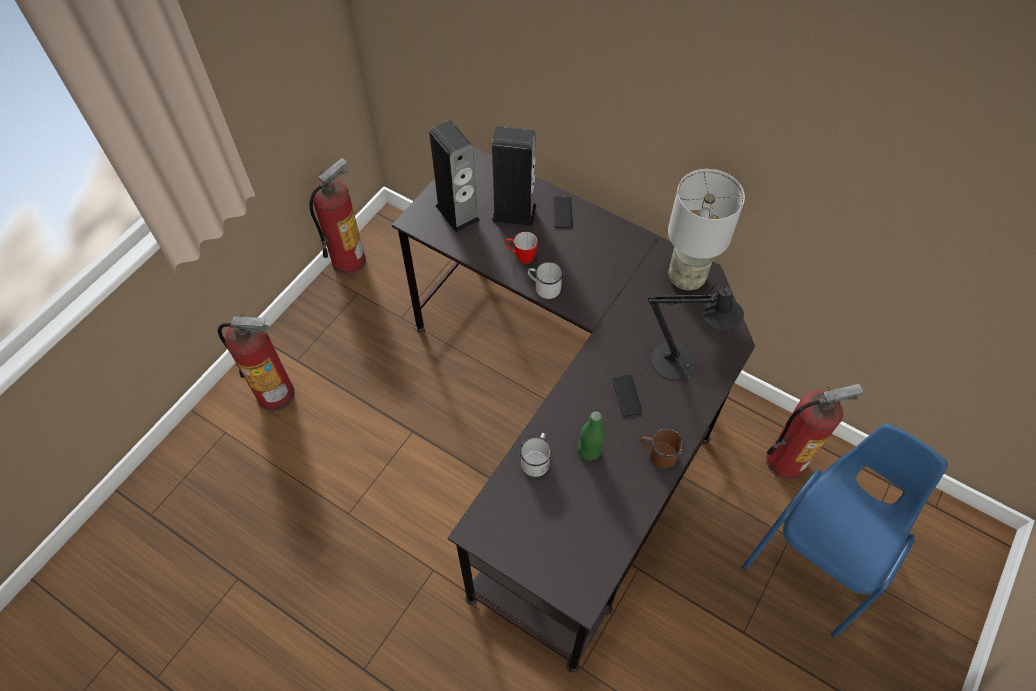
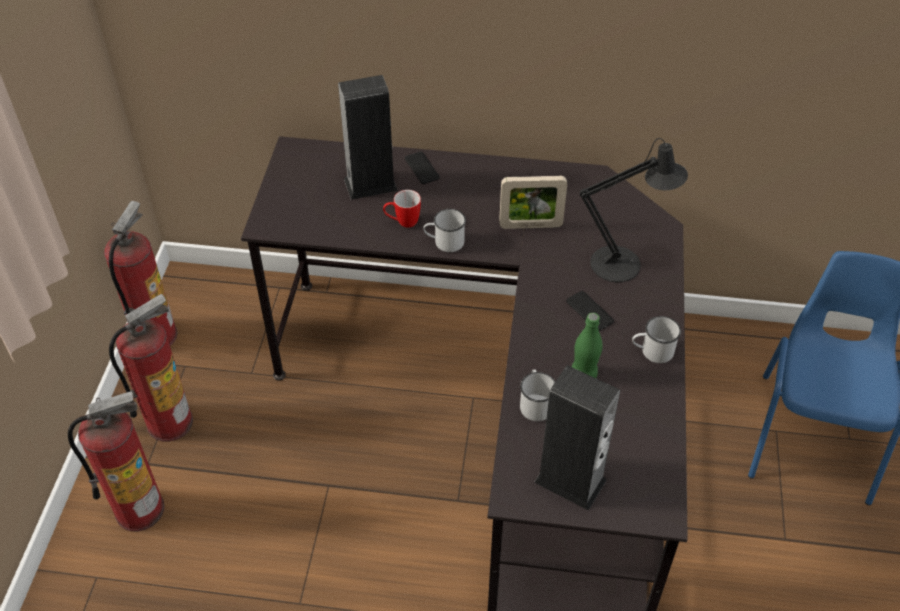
camera: 25 degrees left, 10 degrees down
(457, 213) = (309, 203): speaker -> speaker (570, 481)
(622, 298) = (530, 225): none -> picture frame
(658, 453) = (652, 351): brown mug -> white mug
(685, 278) = (581, 187): grey table lamp -> none
(786, 460) = (731, 361): fire extinguisher -> fire extinguisher (170, 422)

